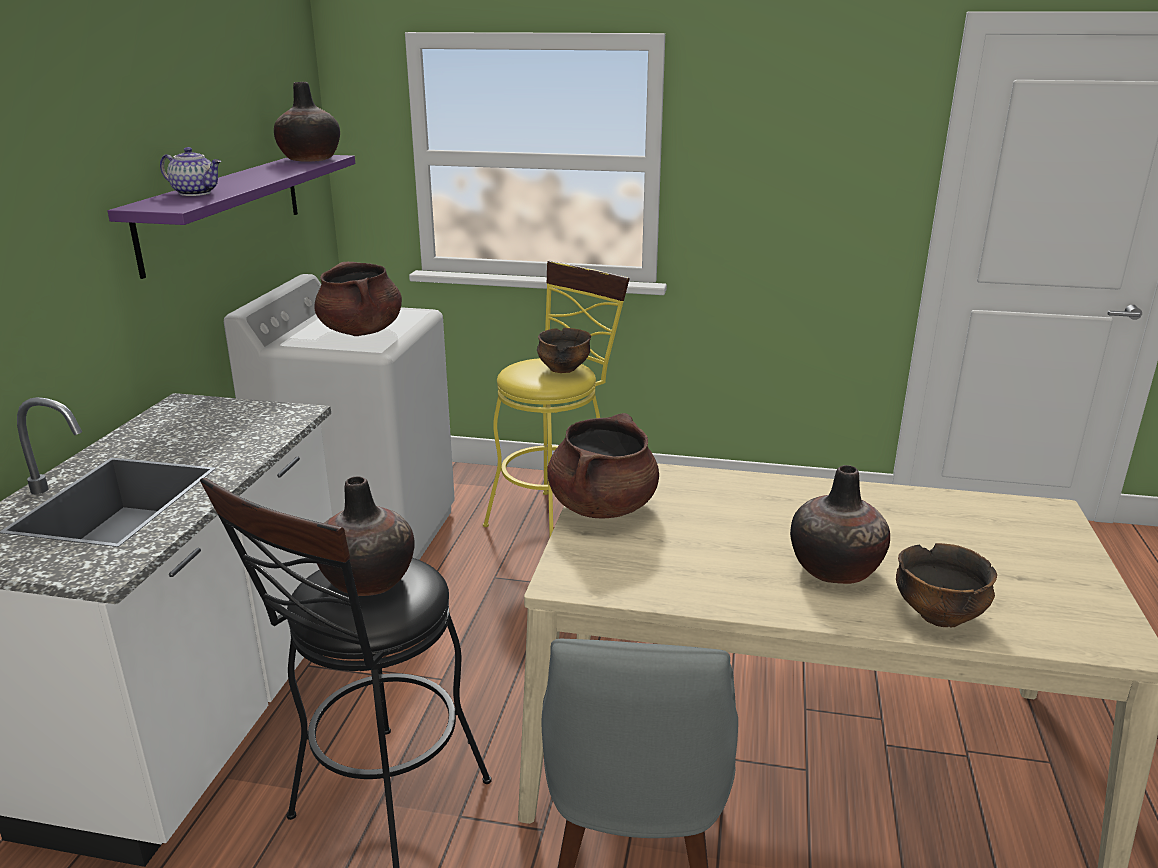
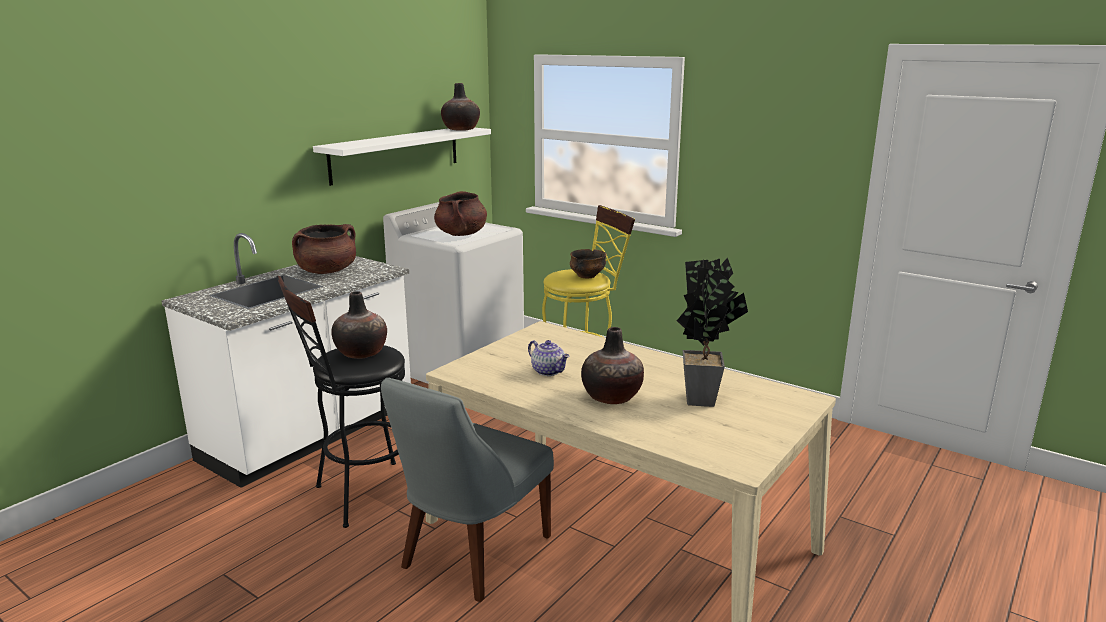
camera: 25 degrees right, 5 degrees down
(196, 193) = (367, 141): teapot -> teapot (549, 371)
(223, 210) = (396, 154): purple shelf -> white shelf
(602, 506) = (517, 344): brown cooking pot -> brown cooking pot (327, 271)
(939, 615) = (643, 429): bowl -> none
(941, 539) = (703, 397): none -> potted plant

